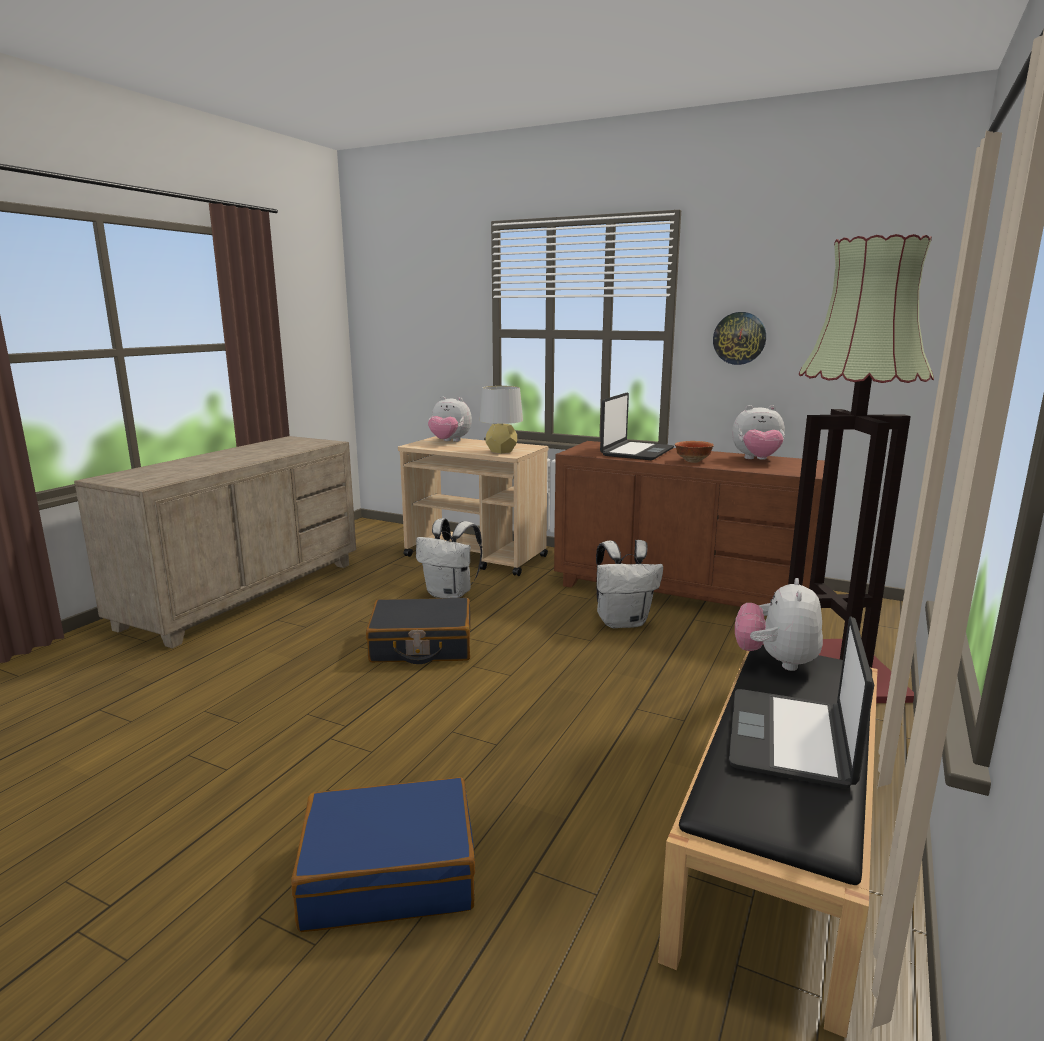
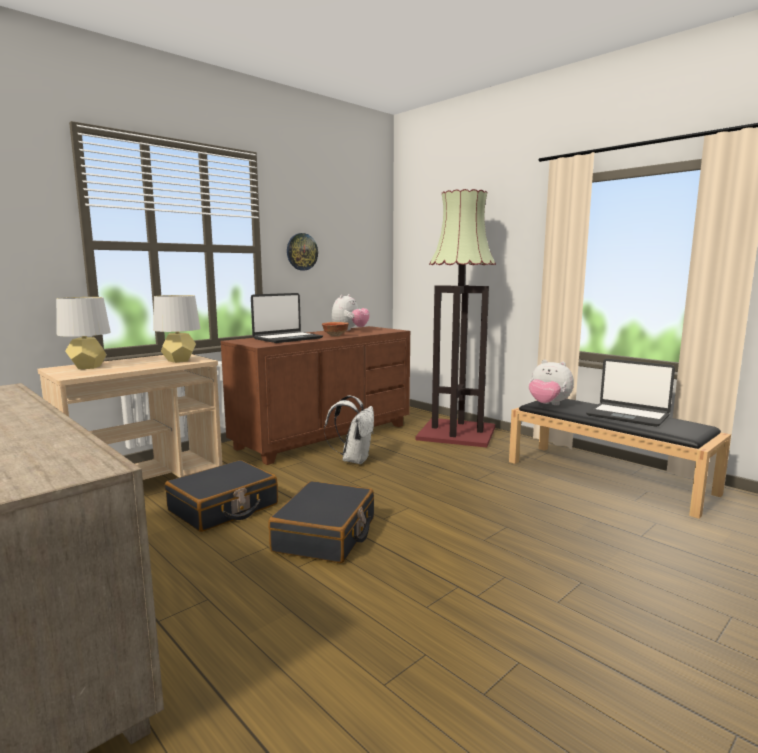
camera: 70 degrees left, 5 degrees down
(389, 872) = (653, 582): blue suitcase -> none
(449, 441) = (88, 367): plush toy -> grey table lamp
(451, 594) = (223, 508): white backpack -> black suitcase
(636, 452) = (287, 338): laptop -> laptop turned 90 degrees clockwise

